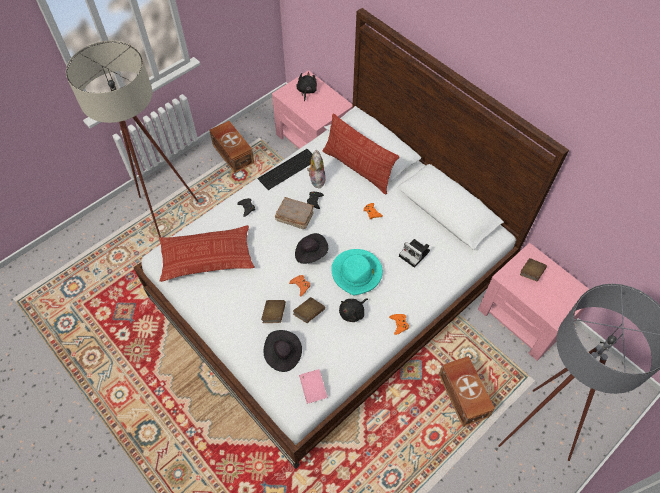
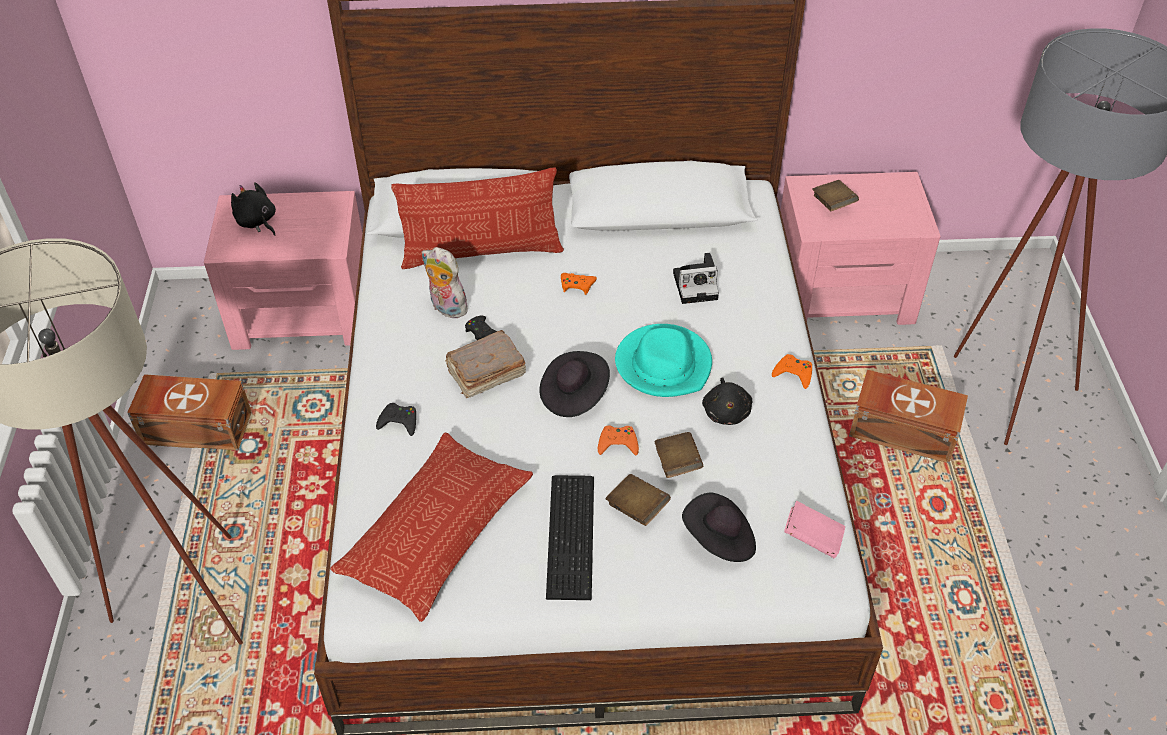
camera: 50 degrees left, 10 degrees down
(289, 169) = (388, 326): keyboard -> keyboard (573, 534)

